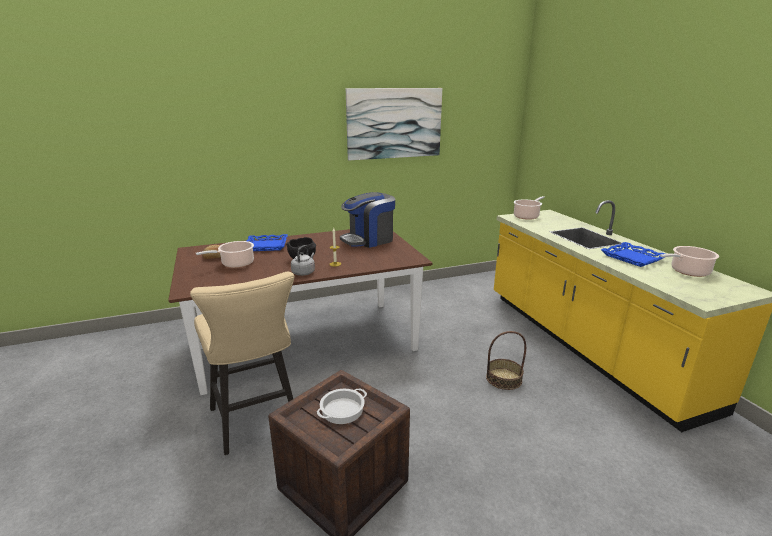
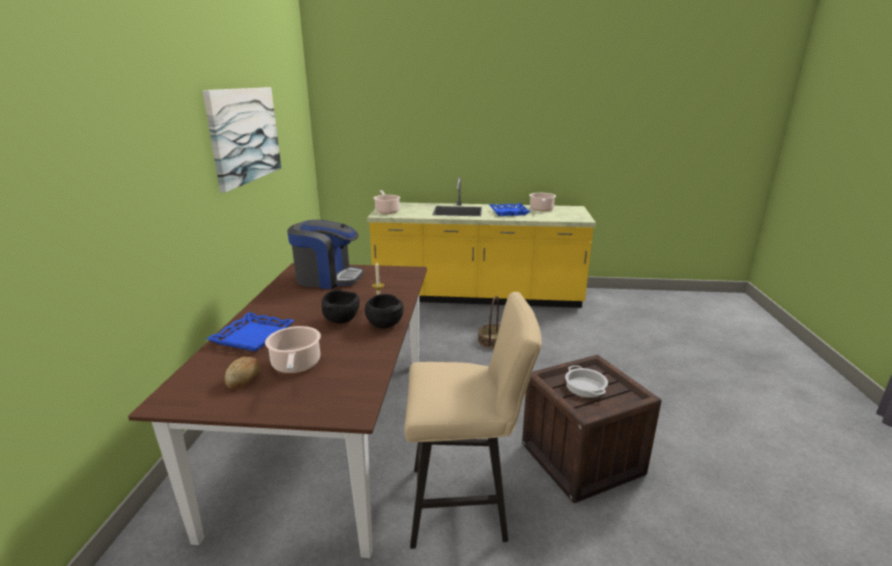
camera: 65 degrees left, 0 degrees up
(304, 272) = (384, 325): grey kettle -> black bowl
(368, 240) = (327, 278): coffee machine -> coffee machine turned 75 degrees counterclockwise

